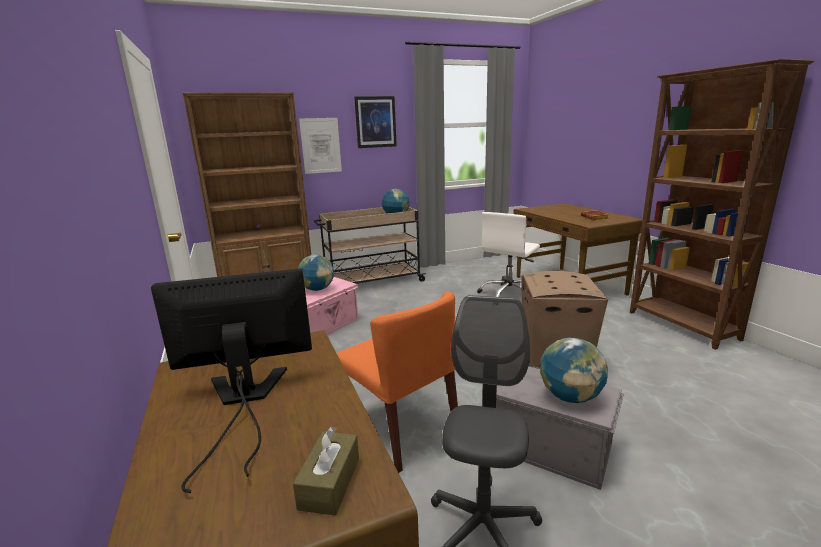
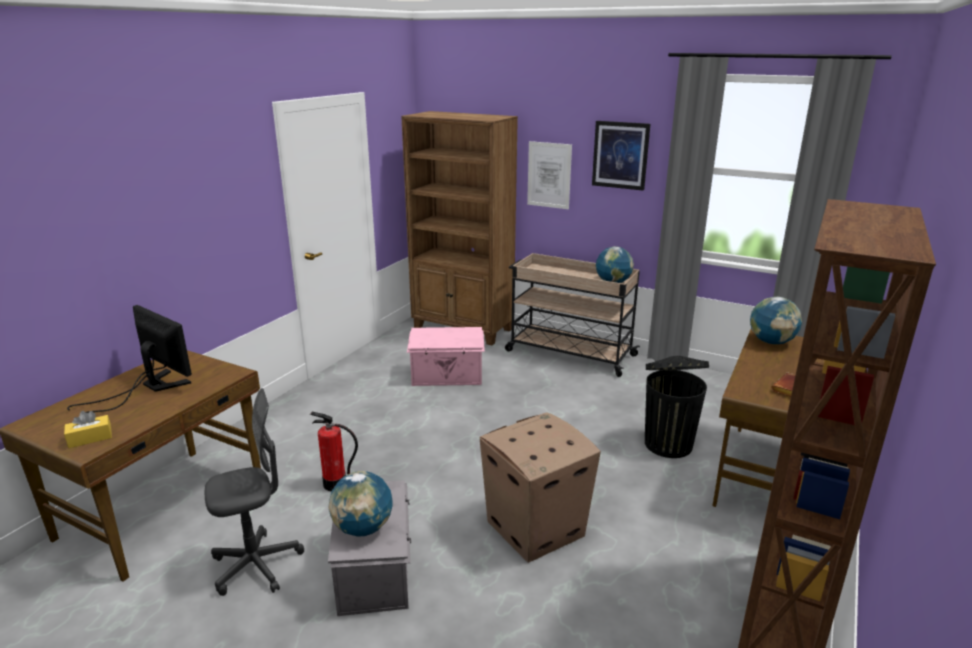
camera: 50 degrees right, 5 degrees up
(317, 289) = (443, 337): globe -> globe (771, 342)
(330, 483) = (90, 438): brown tissue box -> yellow tissue box
(401, 428) = (335, 484): orange chair -> fire extinguisher
(508, 295) = (667, 443): white office chair -> black trash can

